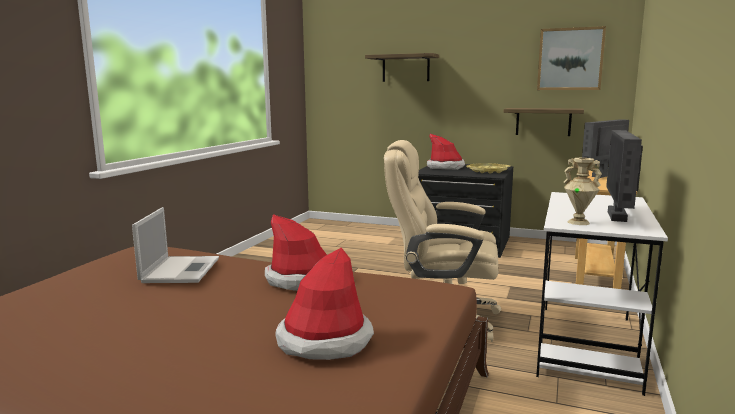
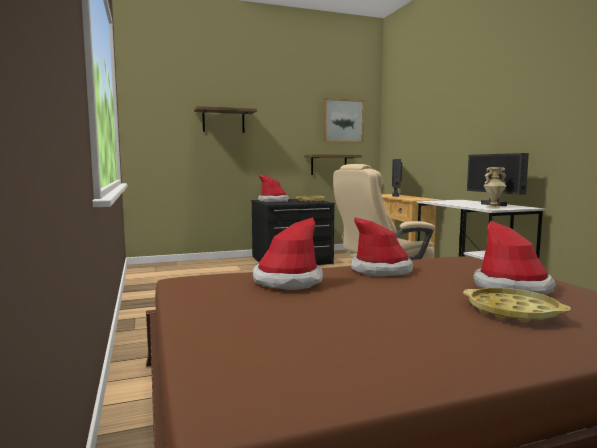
camera: 40 degrees left, 5 degrees down
(181, 270) = (287, 281): laptop -> hat
(215, 362) = (513, 311): none -> yellow tray

